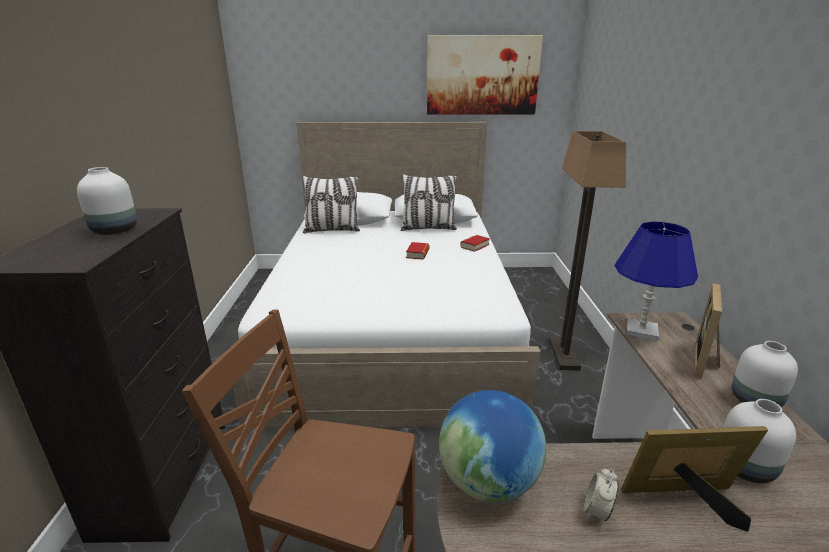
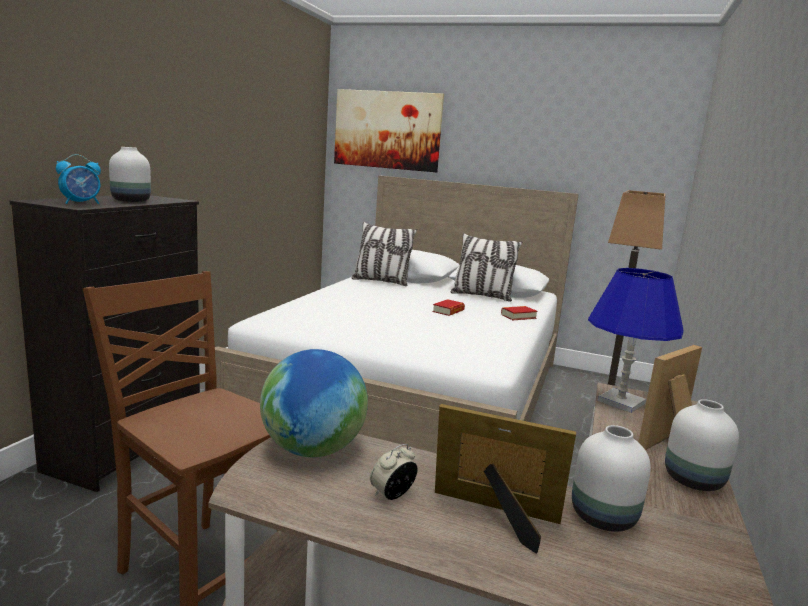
camera: 20 degrees right, 10 degrees down
(67, 254) = (81, 203): none -> alarm clock
(482, 75) = (579, 143): picture -> picture (387, 130)

